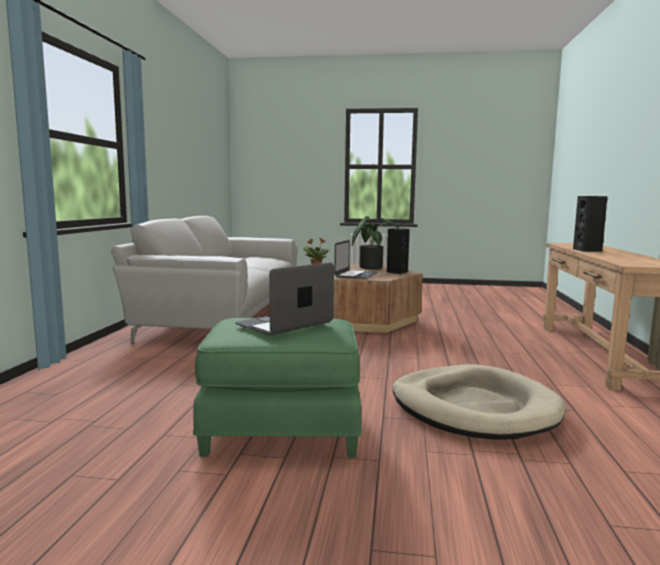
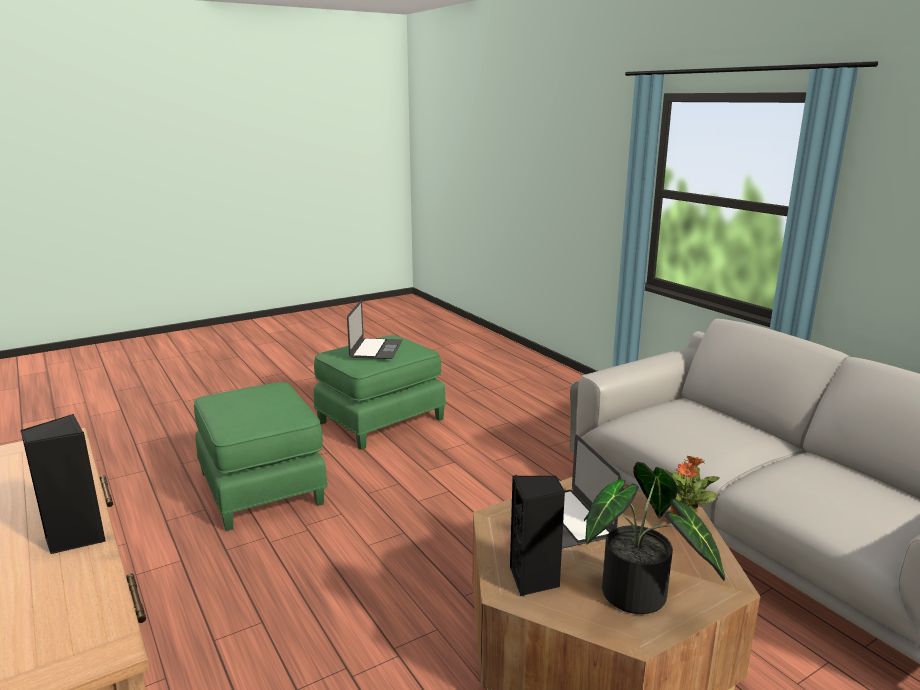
camera: 140 degrees right, 10 degrees up
(473, 408) = (263, 487): beige dog bed -> green ottoman

